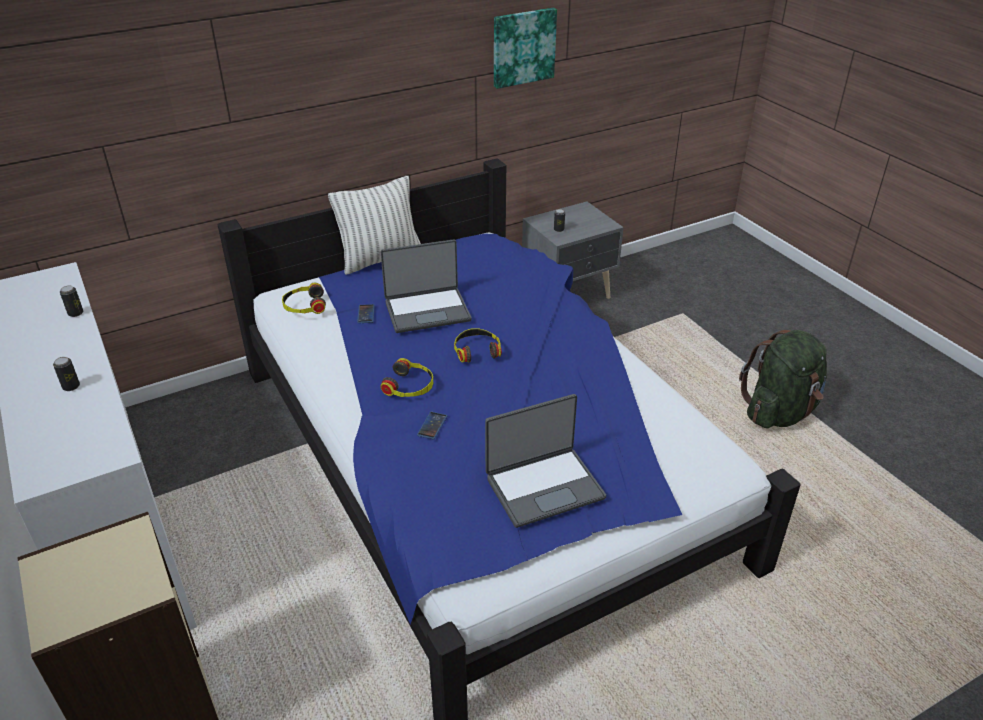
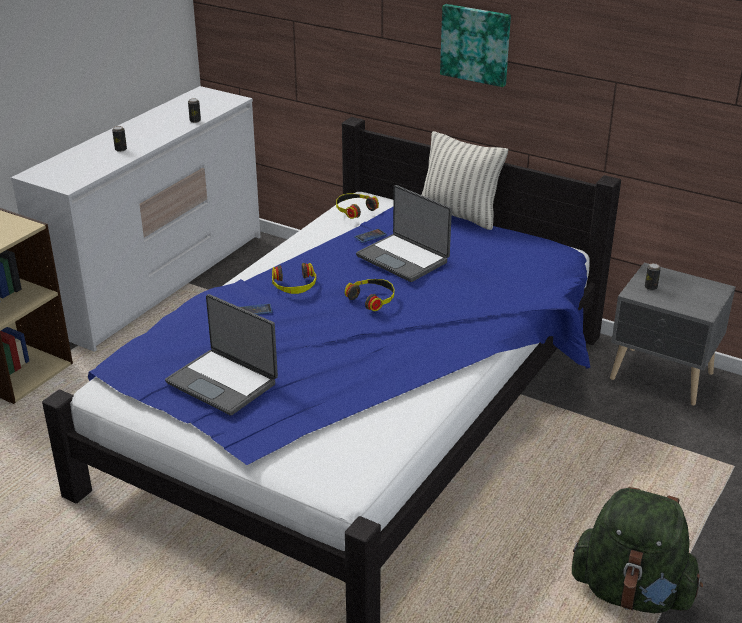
camera: 60 degrees right, 5 degrees down
(523, 47) = (675, 70): picture -> picture (476, 44)

